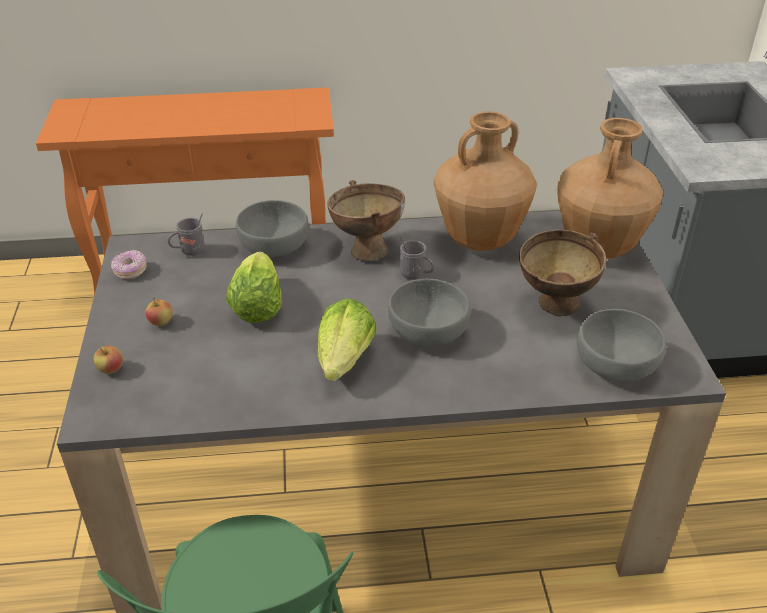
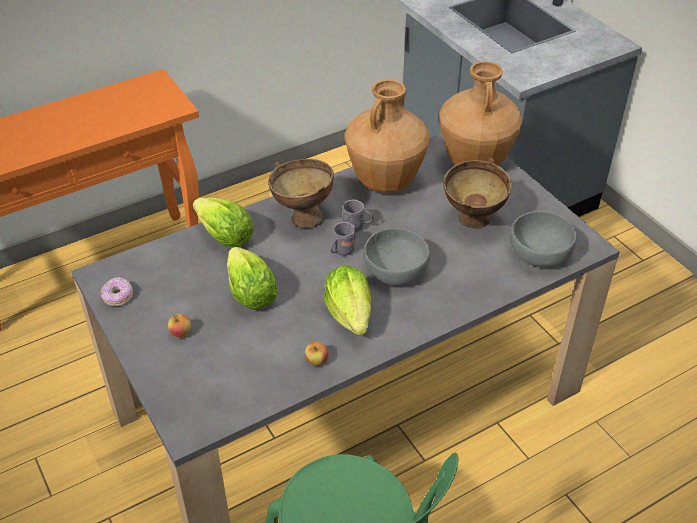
camera: 25 degrees left, 5 degrees up
(111, 369) = (170, 386): apple -> apple (316, 361)
(189, 251) = (156, 263): grey mug -> grey mug (341, 252)
(273, 246) = (225, 237): grey bowl -> lettuce

